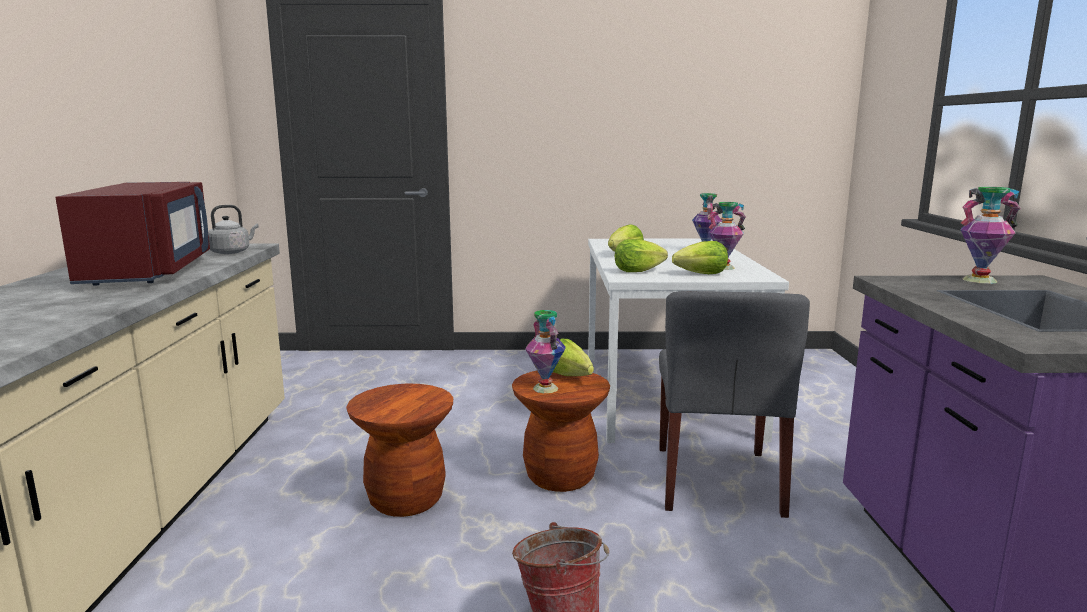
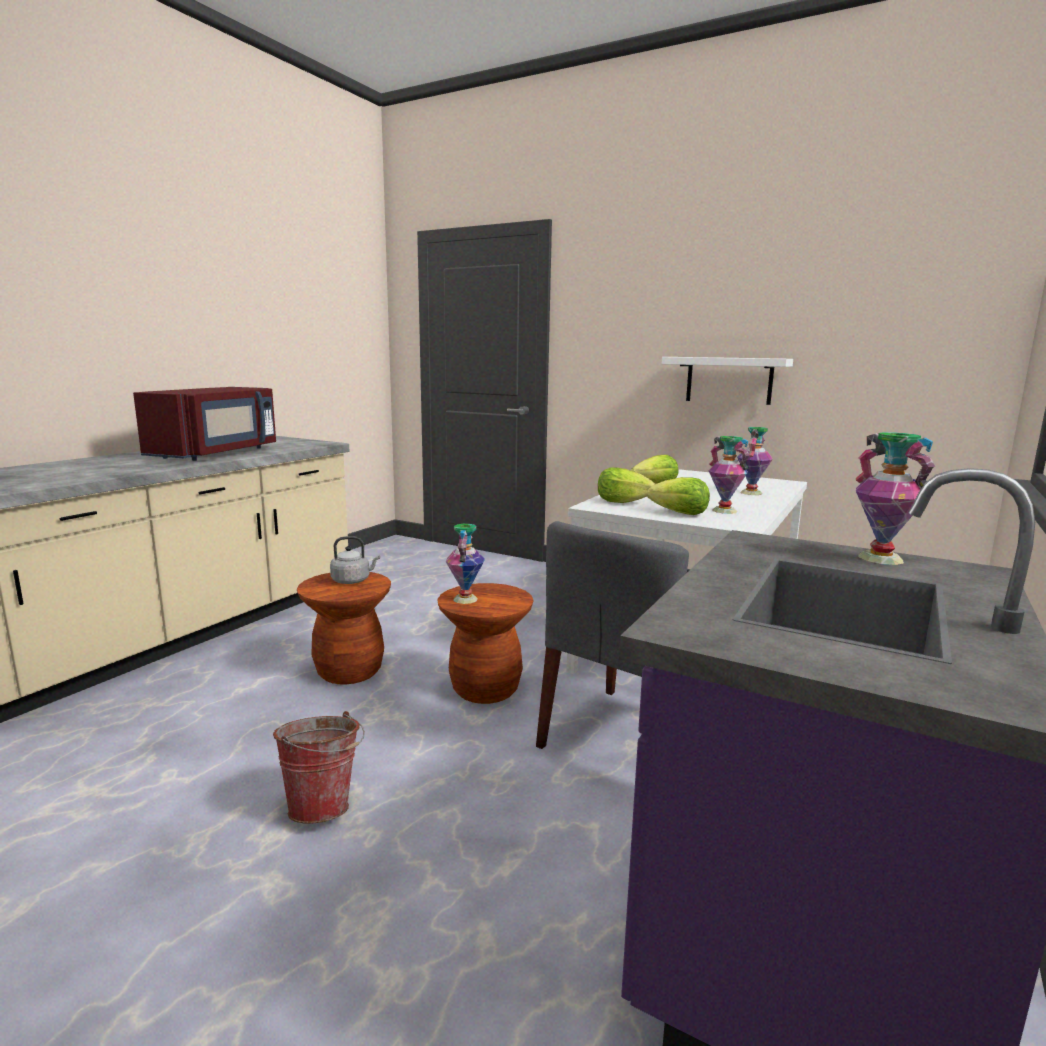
camera: 30 degrees right, 0 degrees up
(232, 252) = (300, 446): grey kettle -> grey kettle (353, 581)
(573, 378) = (503, 596): lettuce -> none
(635, 153) = (729, 380): none -> white shelf

